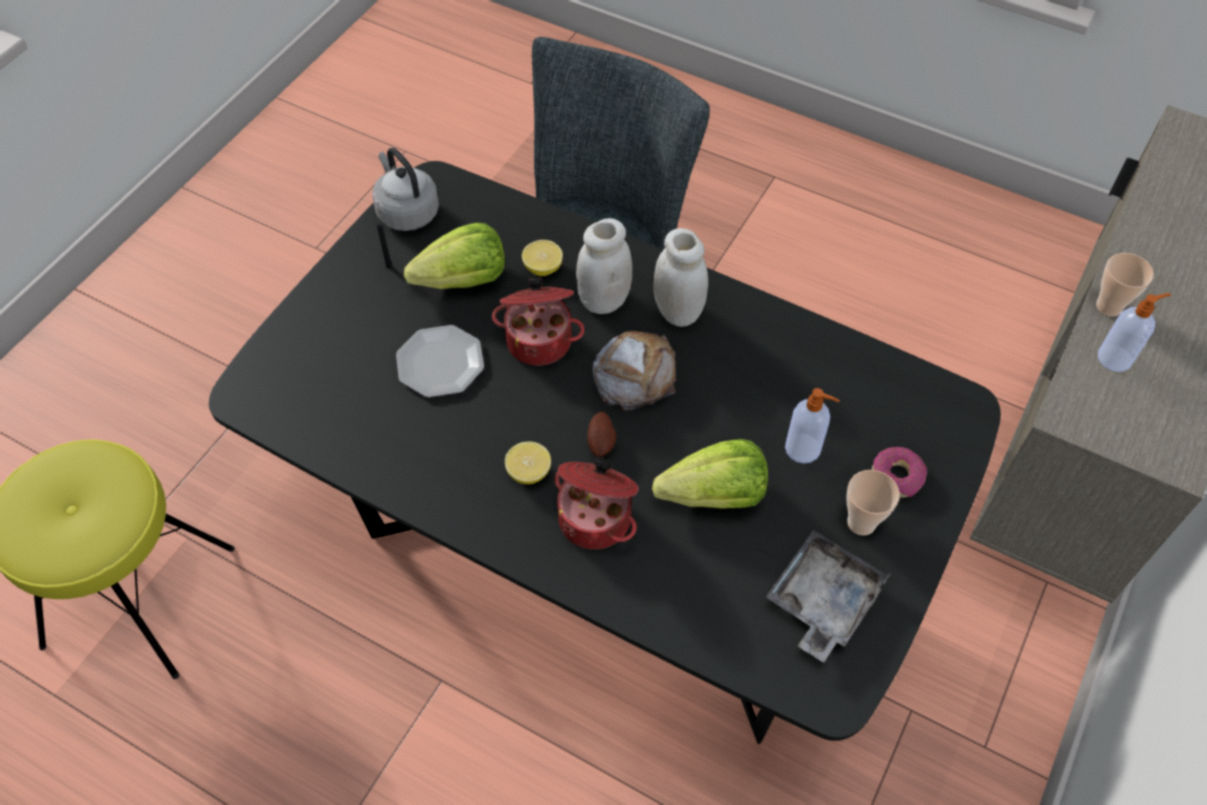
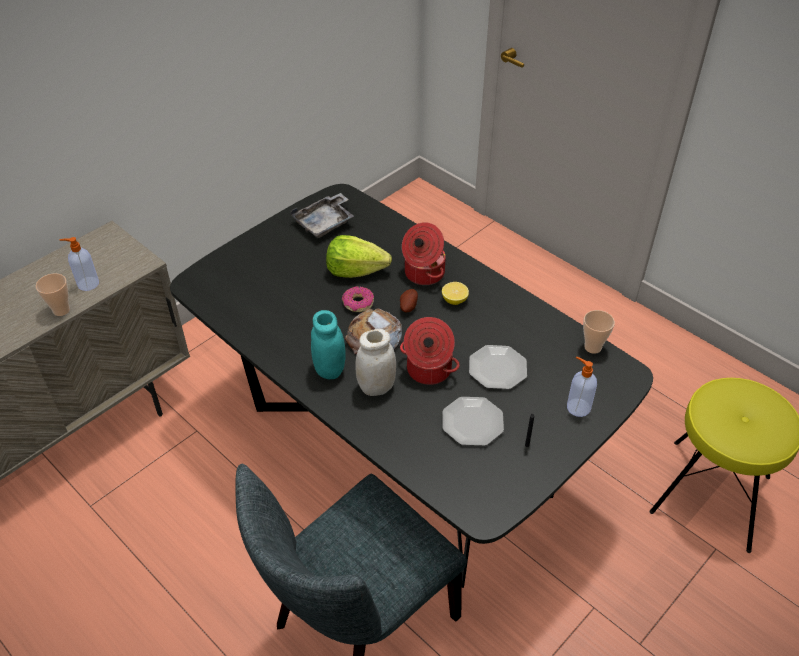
camera: 165 degrees left, 10 degrees down
(406, 211) = (509, 491): grey kettle -> none
(464, 280) = (472, 422): lettuce -> plate
(543, 268) = (412, 420): lemon -> none
(678, 312) = (329, 369): white jar -> turquoise jar
(804, 449) = (295, 282): soap dispenser -> soap dispenser (577, 407)
(861, 523) = (286, 246): cup -> cup (592, 347)
(897, 477) = (253, 261): donut -> donut (358, 303)

